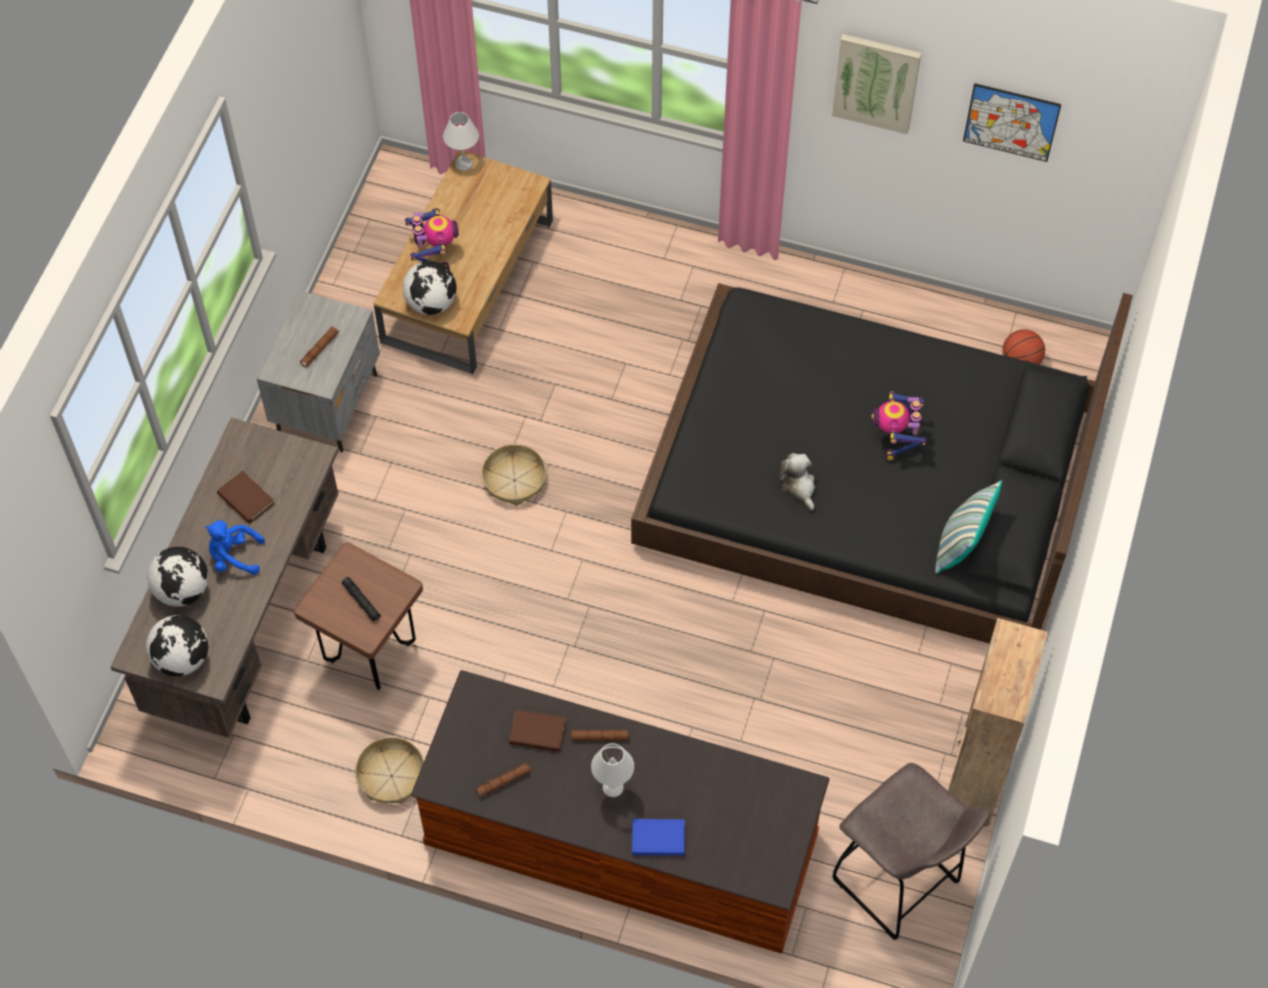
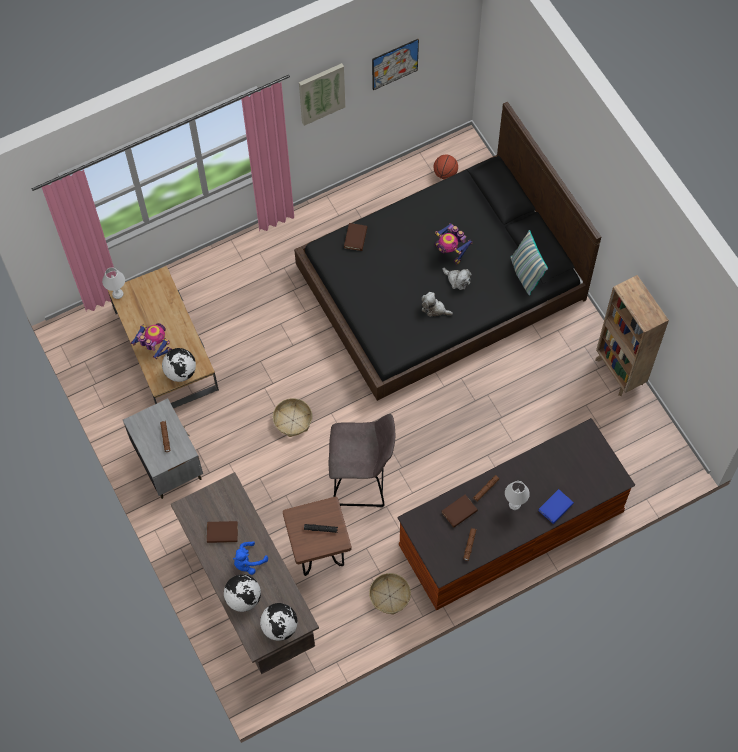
camera: 45 degrees left, 5 degrees up
(798, 326) = (355, 238): none -> brown book
(866, 478) = (457, 280): none -> plush toy
(898, 883) = (635, 440): grey stool -> grey stool (362, 482)

